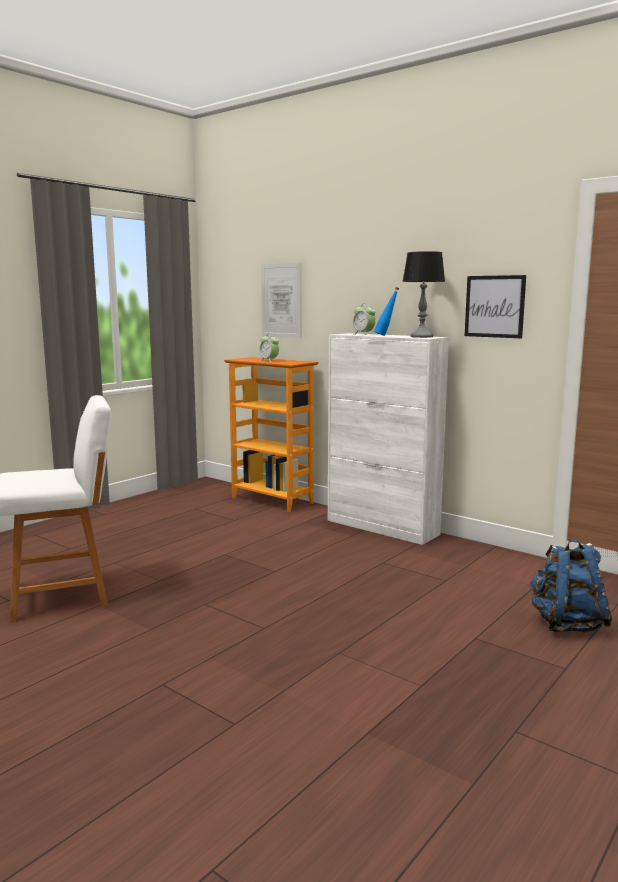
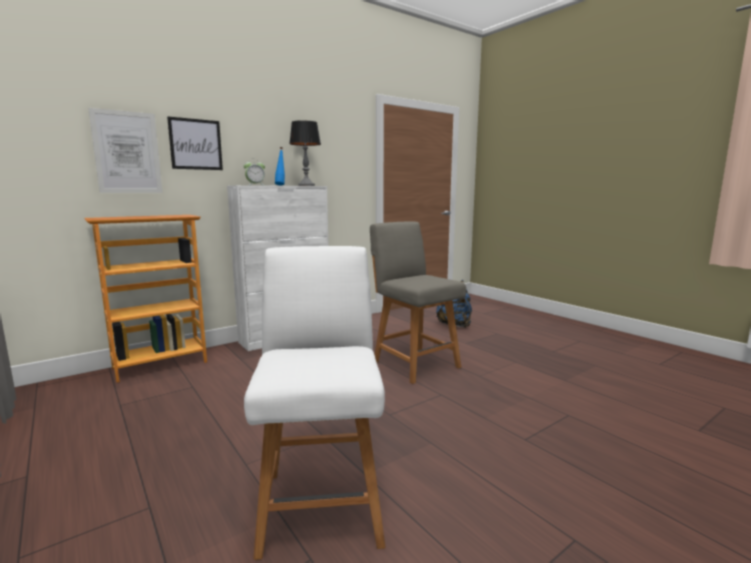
camera: 75 degrees left, 0 degrees up
(269, 361) = (149, 217): alarm clock -> none
(353, 604) = (414, 363): none -> grey chair
(494, 306) = (337, 165): picture -> picture (195, 144)

